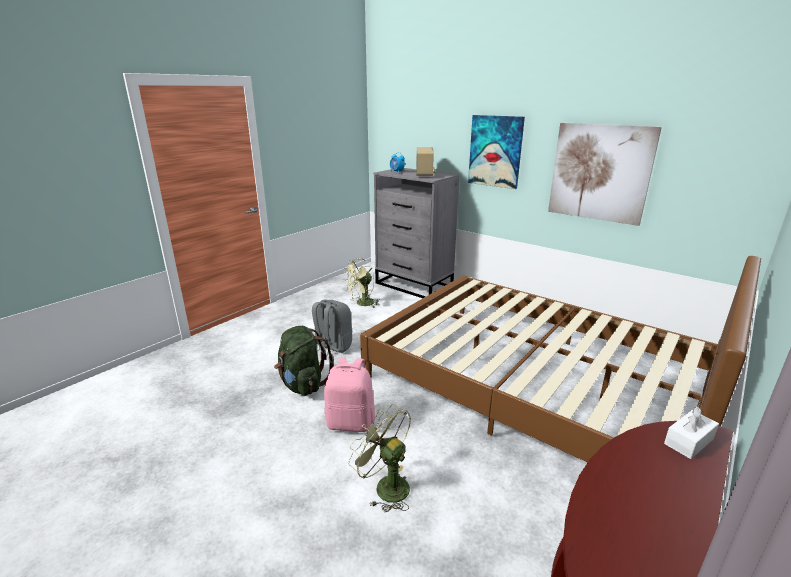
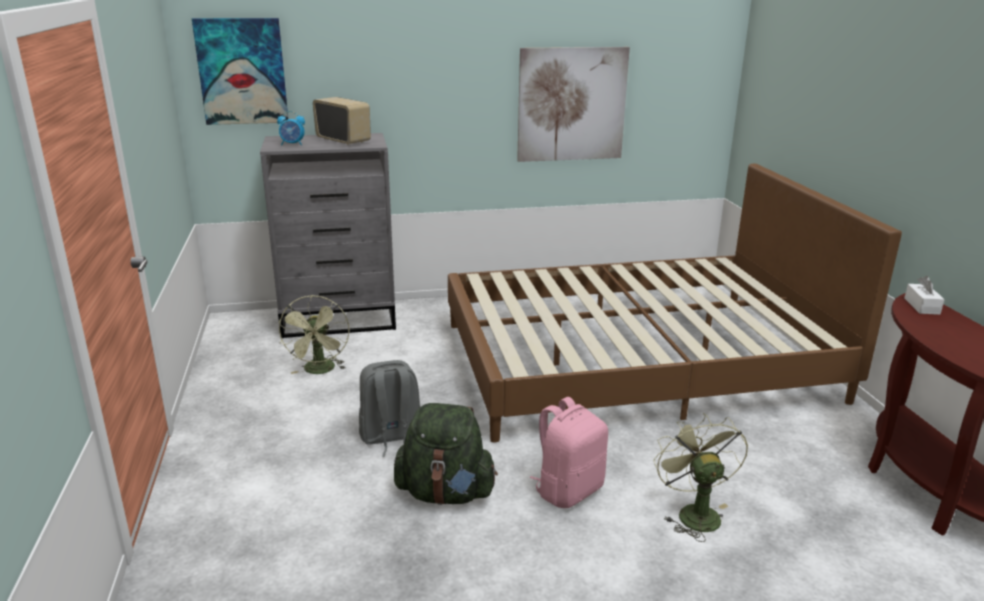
camera: 50 degrees left, 0 degrees up
(385, 486) = (693, 512): green fan -> green fan turned 90 degrees clockwise
(495, 151) = (433, 92): picture -> picture (242, 71)

